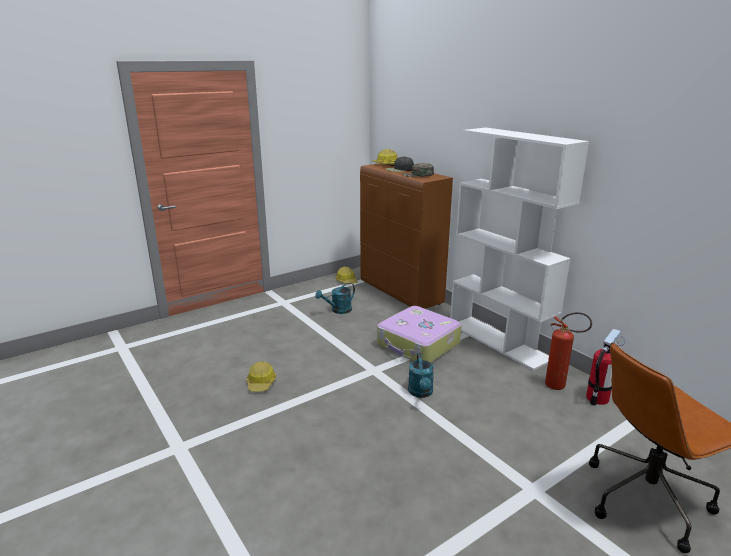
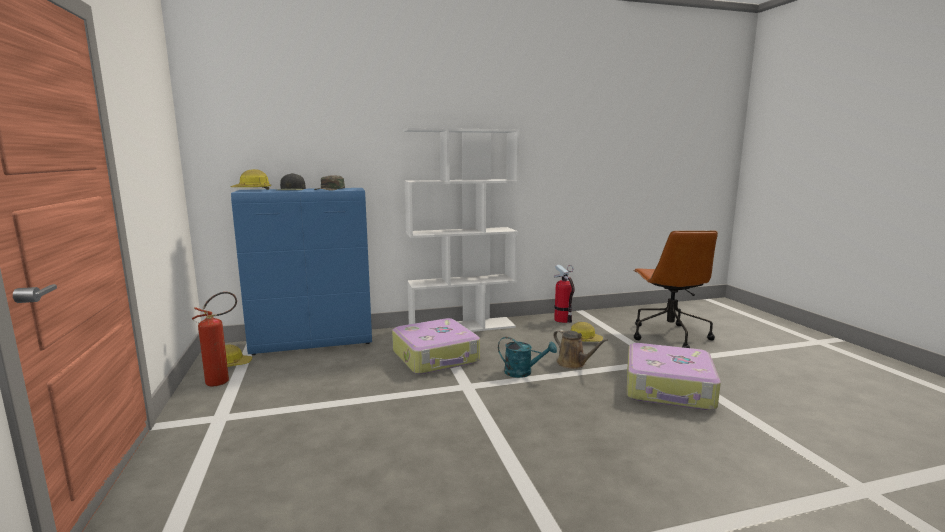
camera: 70 degrees left, 10 degrees down
(261, 383) = (440, 463): hard hat -> hard hat (584, 340)
(338, 310) = (306, 383): turquoise watering can -> none
(401, 292) = (314, 343): brown cabinet -> blue cabinet
(454, 496) = (669, 389): none -> suitcase
(467, 420) = (573, 363): none -> brown watering can
(560, 386) = (542, 325): fire extinguisher -> fire extinguisher (223, 380)

